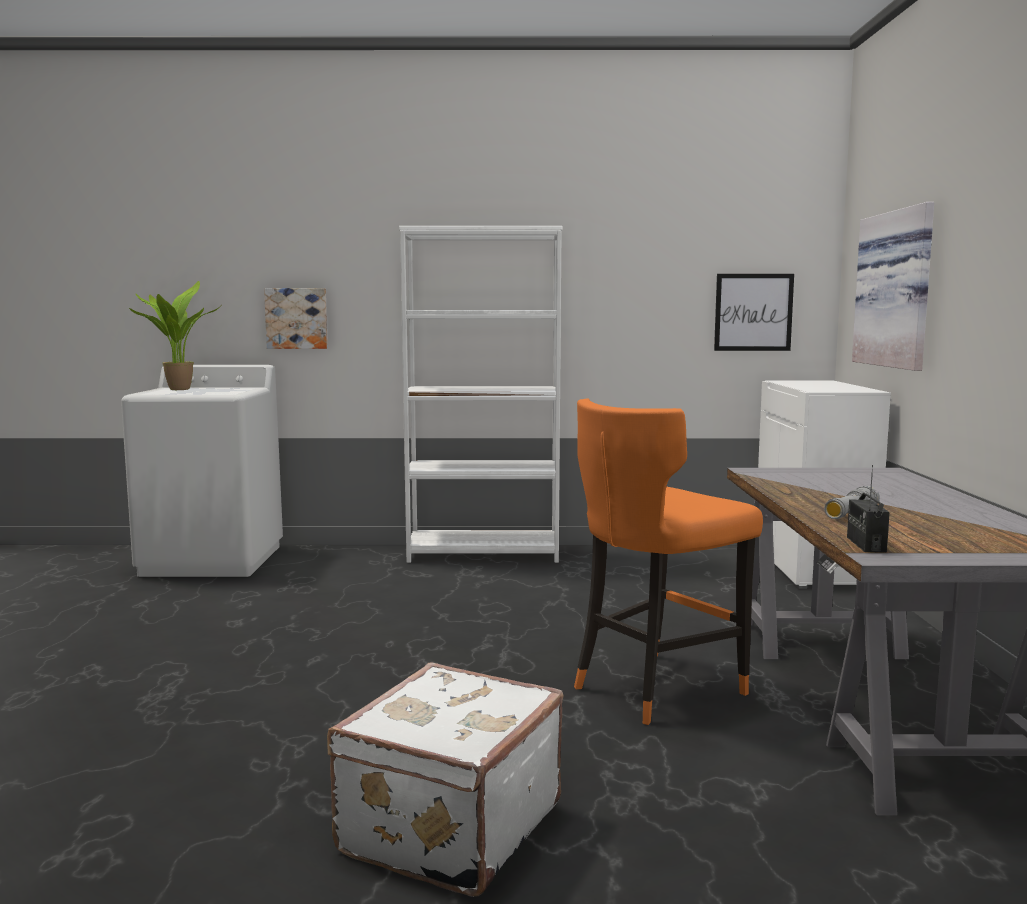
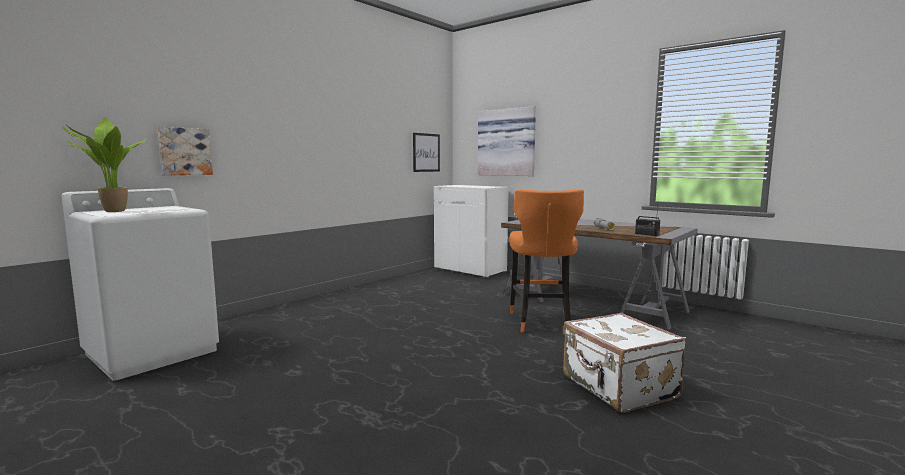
camera: 50 degrees left, 0 degrees up
(484, 554) = (329, 299): white bookcase -> none

